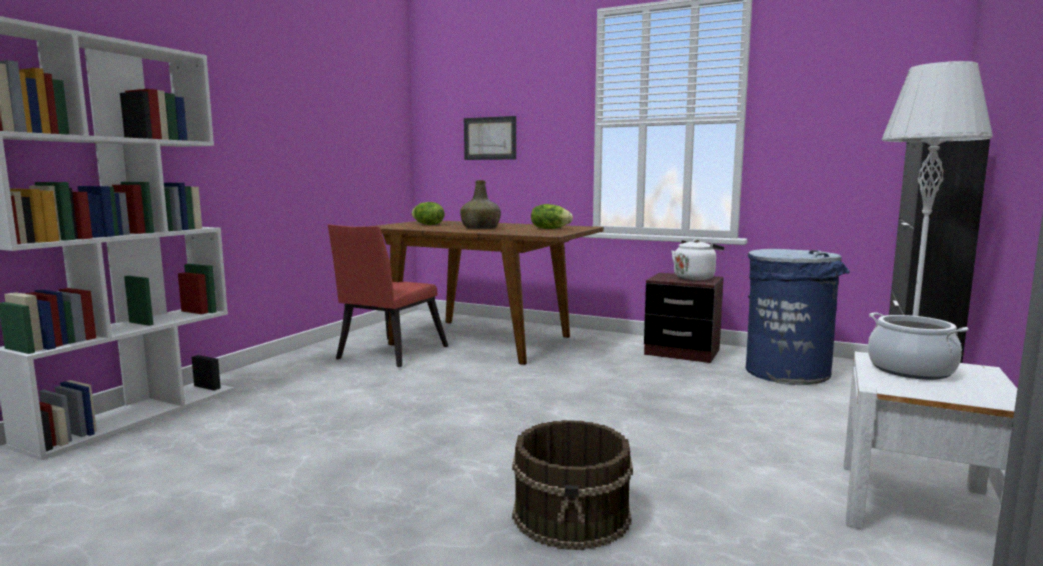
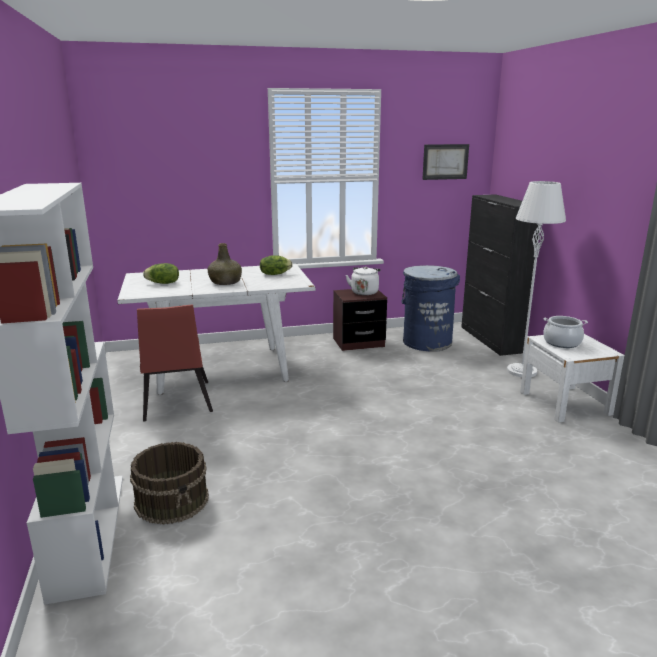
camera: 40 degrees left, 10 degrees up
(482, 340) = (222, 369): brown dining table -> white dining table
(490, 138) = (173, 192): picture -> picture (445, 161)
(572, 514) = (471, 464): brown bucket -> brown bucket (172, 500)

